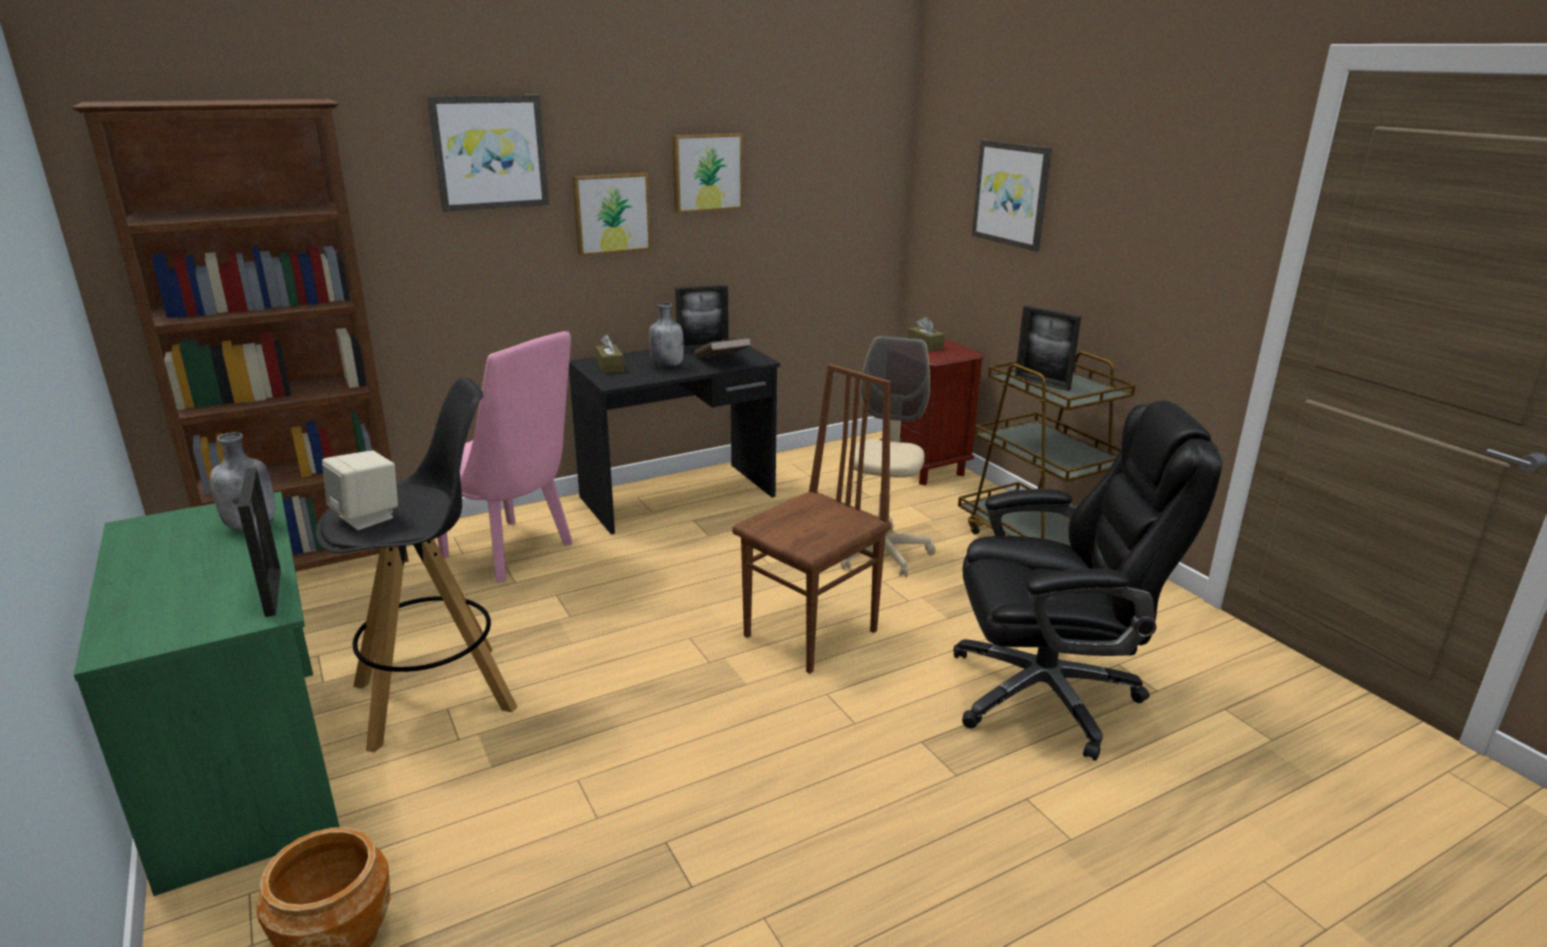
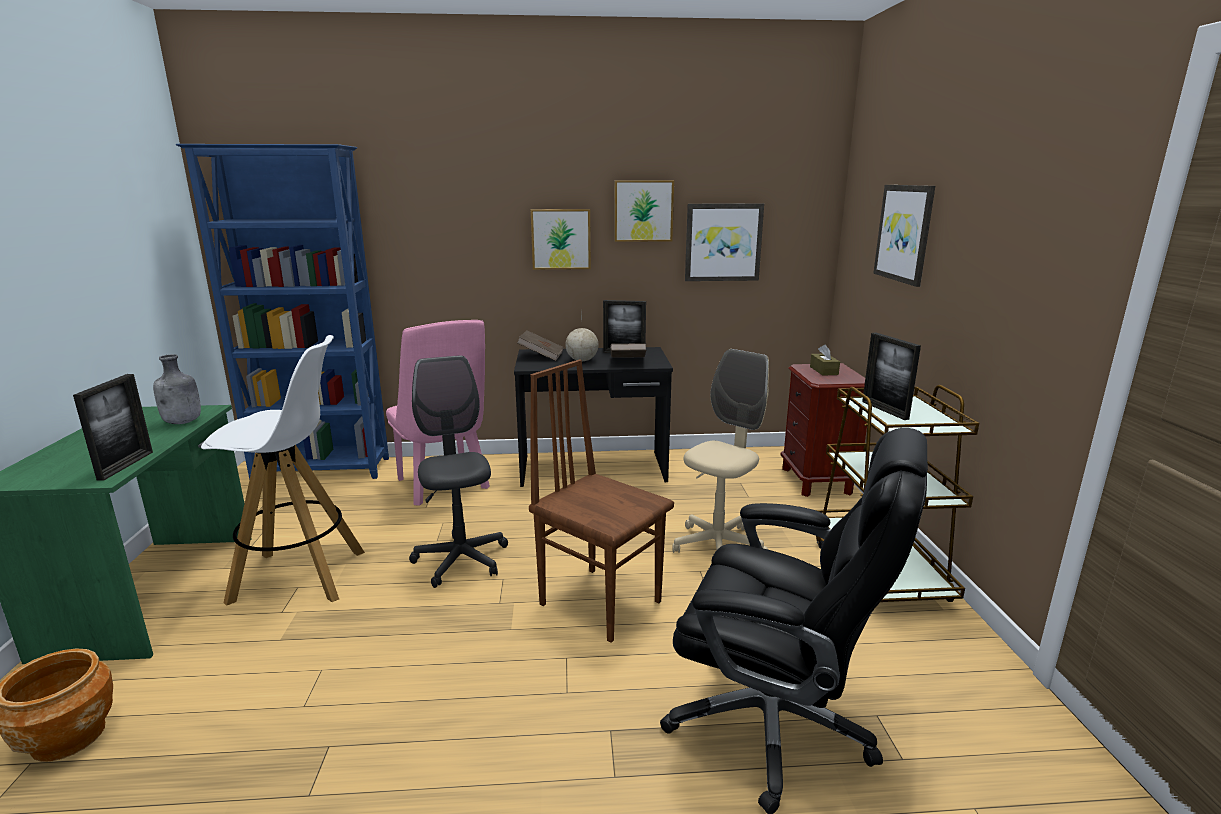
camera: 25 degrees right, 5 degrees down
(315, 566) = (323, 470): brown bookcase -> blue bookcase
(367, 517) = (242, 428): beige speaker -> none
(437, 696) = (300, 576): black stool -> white stool
(489, 152) = (468, 188): picture -> picture (723, 242)
(610, 367) = (541, 356): brown tissue box -> brown book
(622, 630) = (461, 560): none -> grey office chair
(667, 366) = (582, 360): grey bottle -> globe
(813, 634) = (601, 601): brown chair -> brown chair turned 120 degrees counterclockwise

